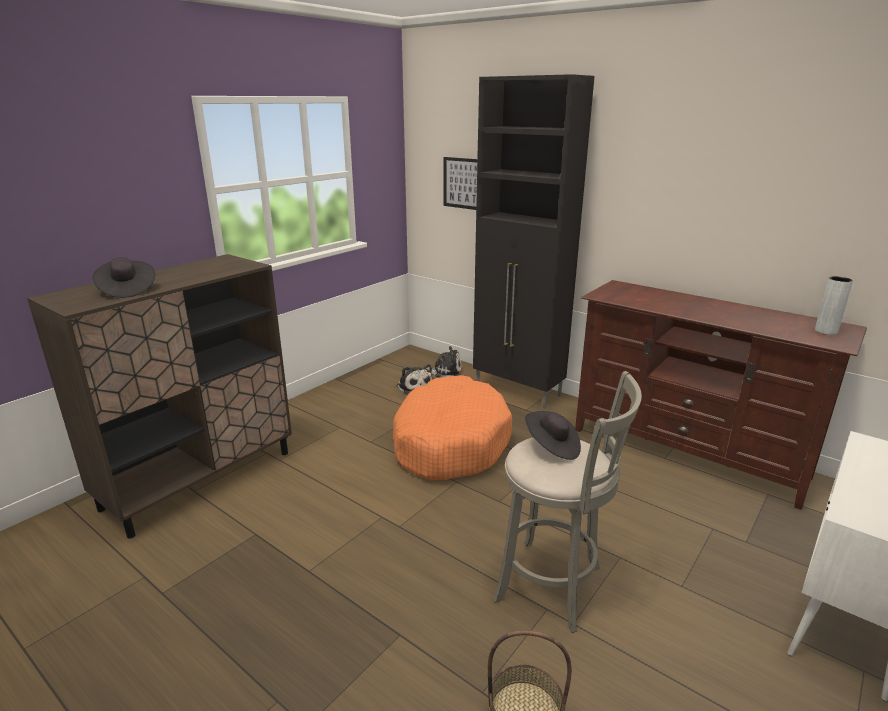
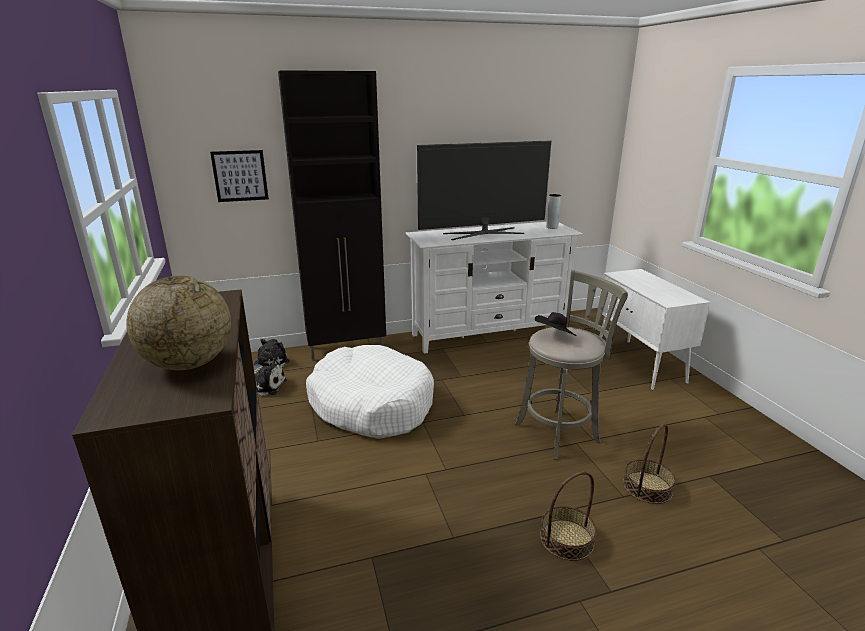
camera: 55 degrees left, 0 degrees up
(127, 290) = (189, 364): black hat -> globe
(362, 658) = (566, 539): none -> basket
(449, 442) = (371, 404): orange dog bed -> white dog bed
(687, 451) = (489, 333): brown tv stand -> white tv stand
(695, 307) = (483, 233): none -> television

